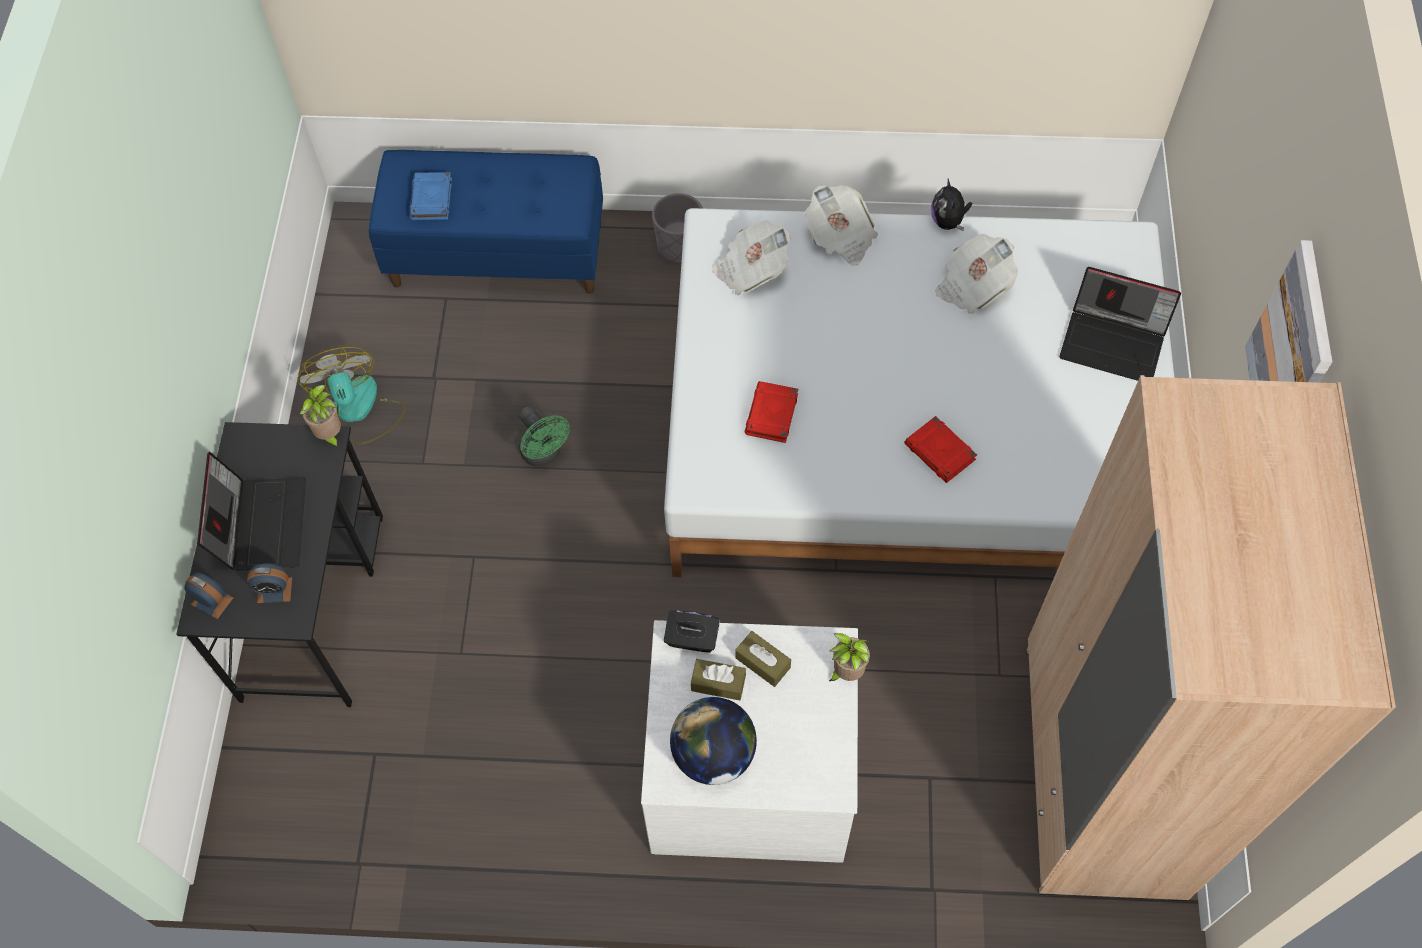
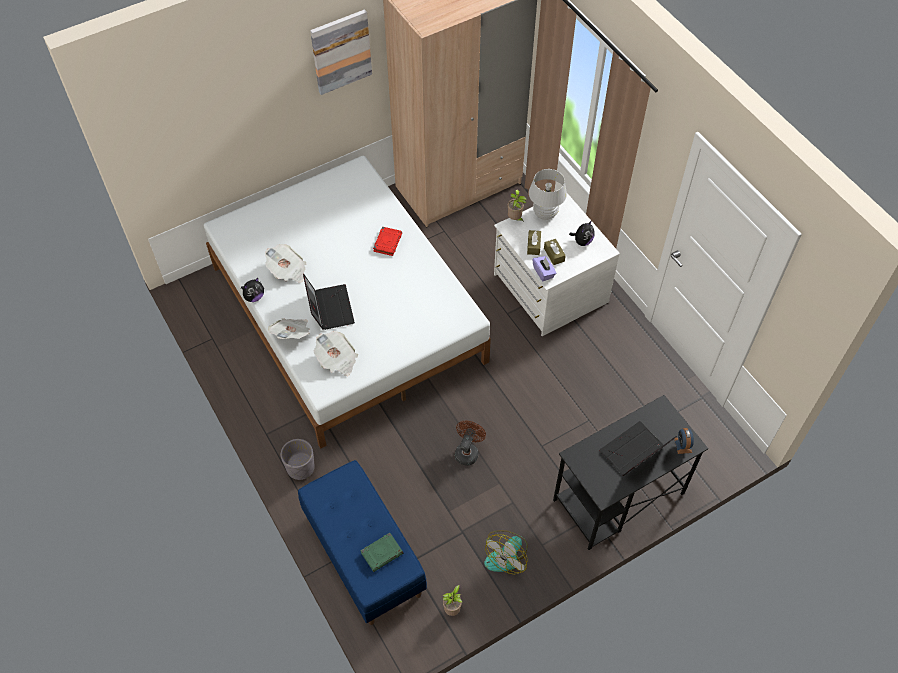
camera: 125 degrees left, 5 degrees down
(274, 590) = (657, 424): alarm clock -> none
(329, 435) = (570, 457): potted plant -> potted plant (453, 609)
(431, 200) = (382, 553): blue book -> green book
(544, 454) = (467, 451): green fan -> brown fan
(692, 639) = (543, 272): black tissue box -> purple tissue box
(714, 754) = (582, 241): globe -> plush toy
(772, 415) = (413, 309): red book -> none
(824, 733) = (545, 214): none -> white table lamp
(1114, 342) = (286, 210): laptop -> laptop (329, 308)

